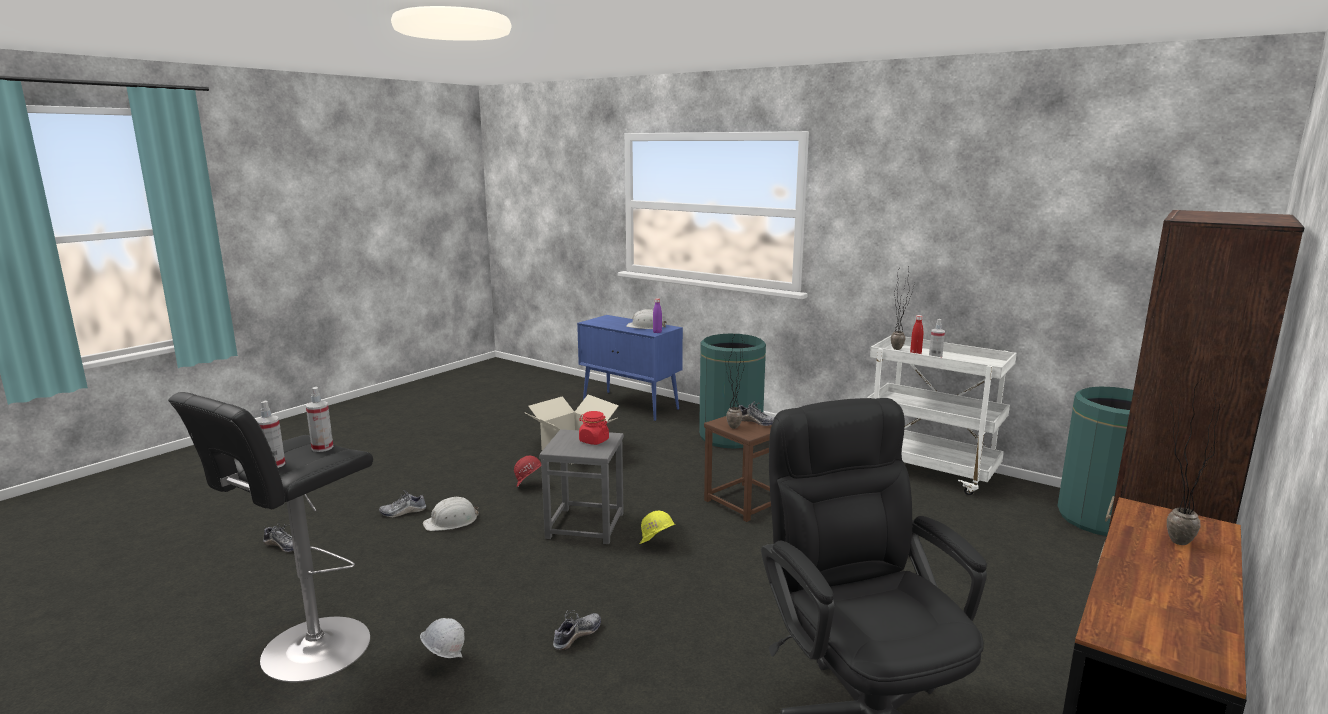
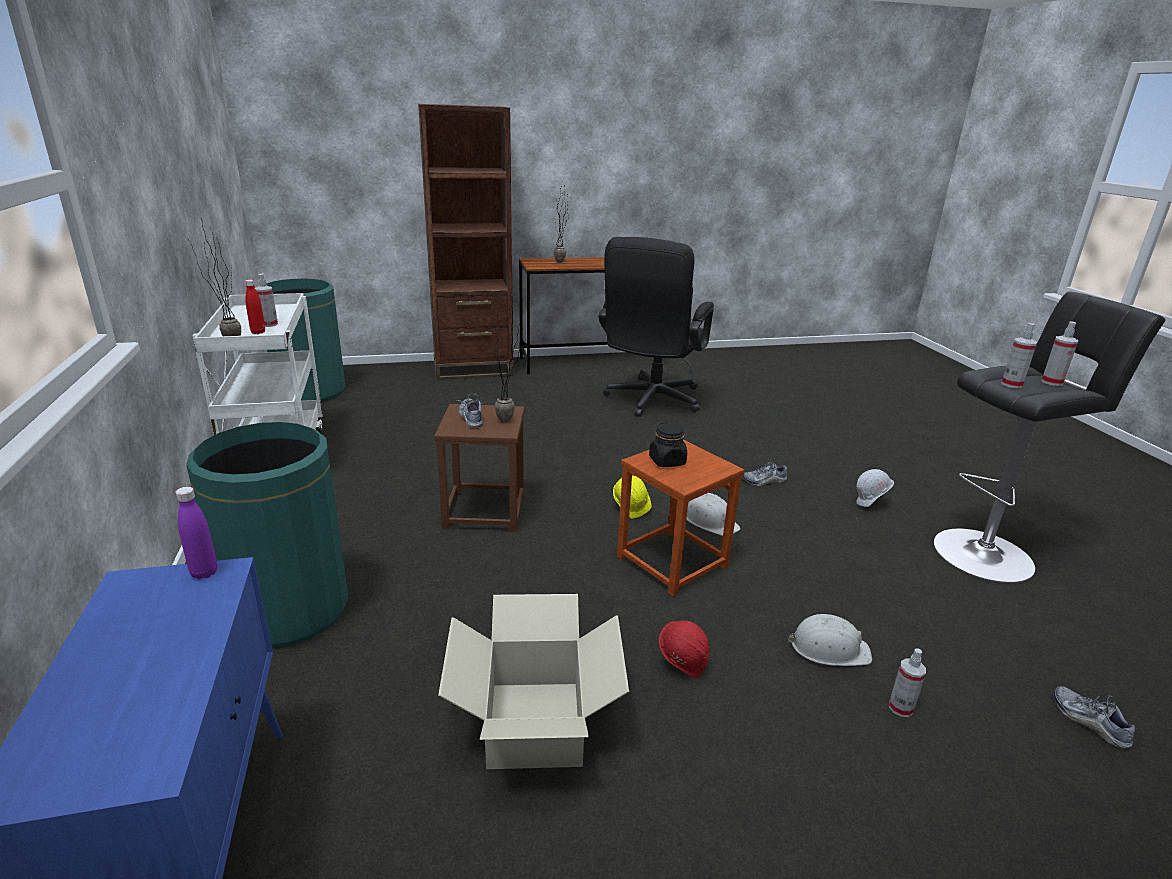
camera: 140 degrees left, 10 degrees up
(403, 512) = (900, 708): shoe -> spray bottle
(585, 525) = (671, 562): grey stool -> brown stool
(593, 441) = (667, 461): red jar -> black jar
(646, 326) = (142, 622): white hard hat -> white hard hat (710, 521)

